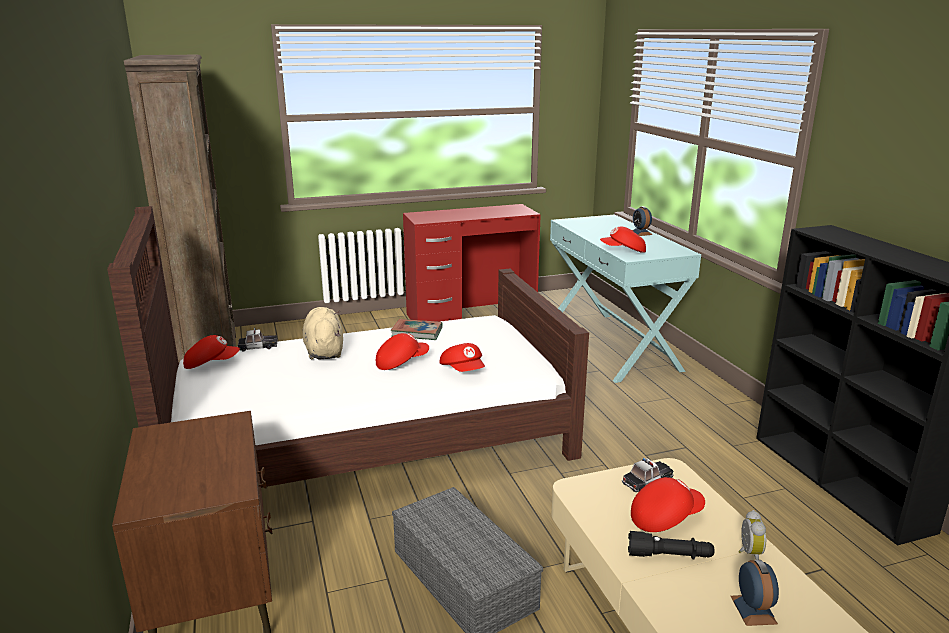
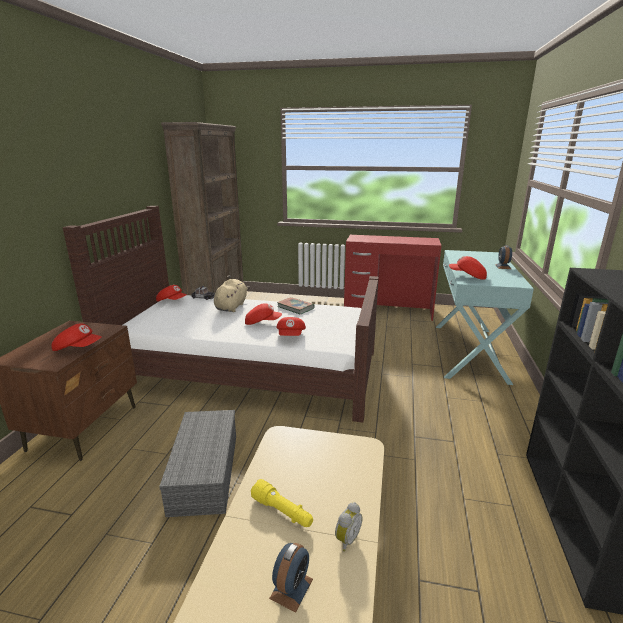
camera: 30 degrees right, 0 degrees up
(647, 481) = (337, 449): toy car -> none
(665, 517) = (316, 481): red cap -> red cap (78, 348)
(669, 556) = (282, 512): black flashlight -> yellow flashlight

